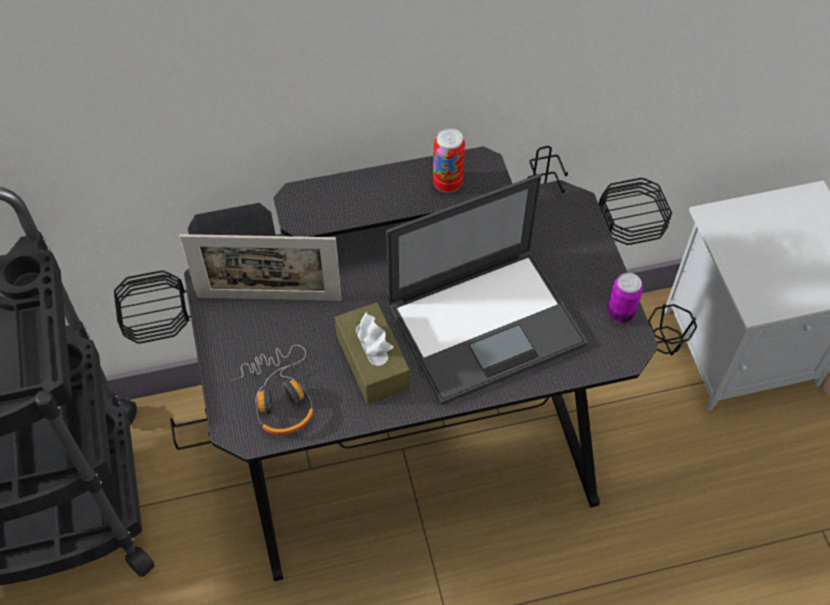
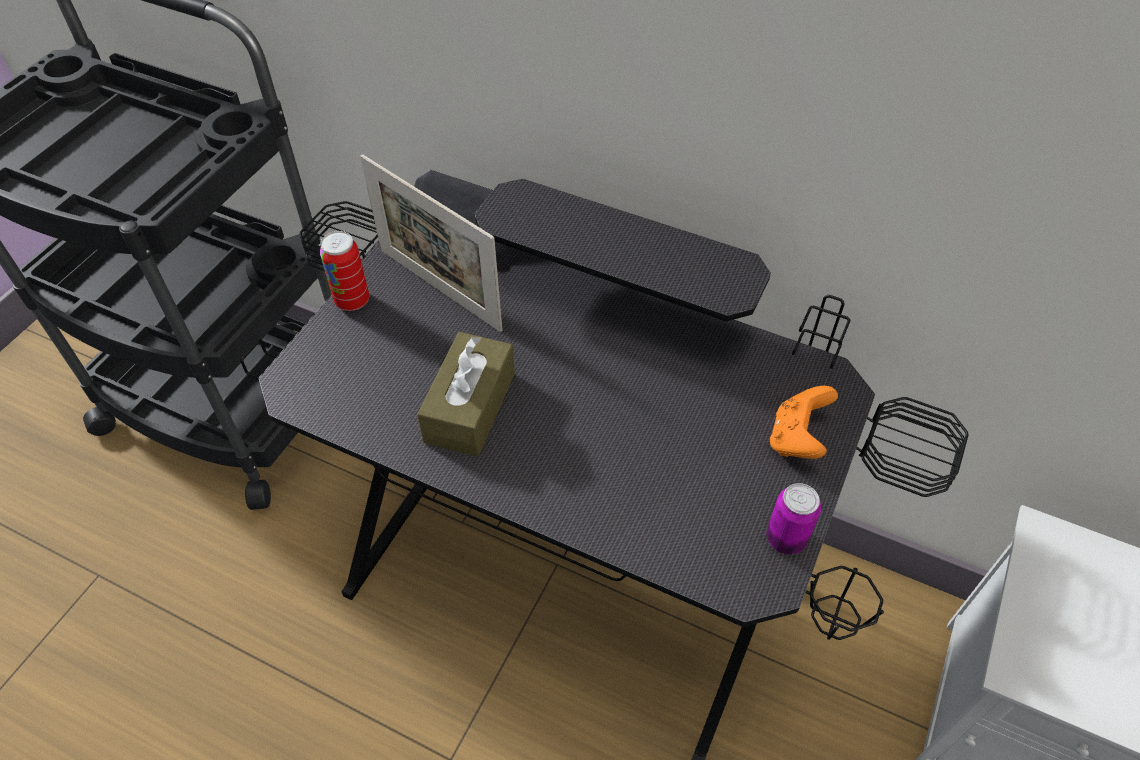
camera: 40 degrees right, 5 degrees down
(279, 397) = (354, 380): headphones -> none
(447, 183) = (681, 266): can -> can (352, 301)
(487, 323) = (622, 448): laptop -> none
(576, 250) = (797, 439): none -> orange game controller

